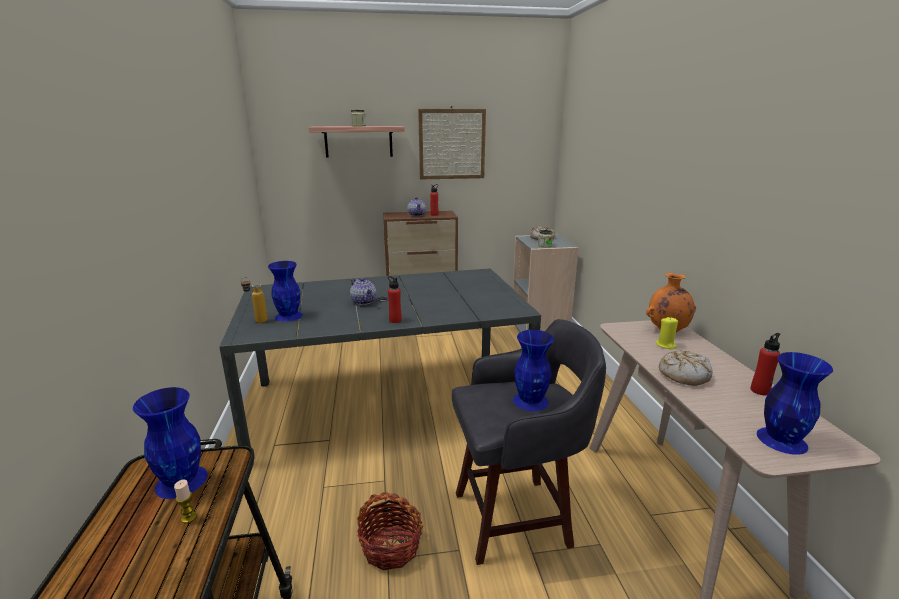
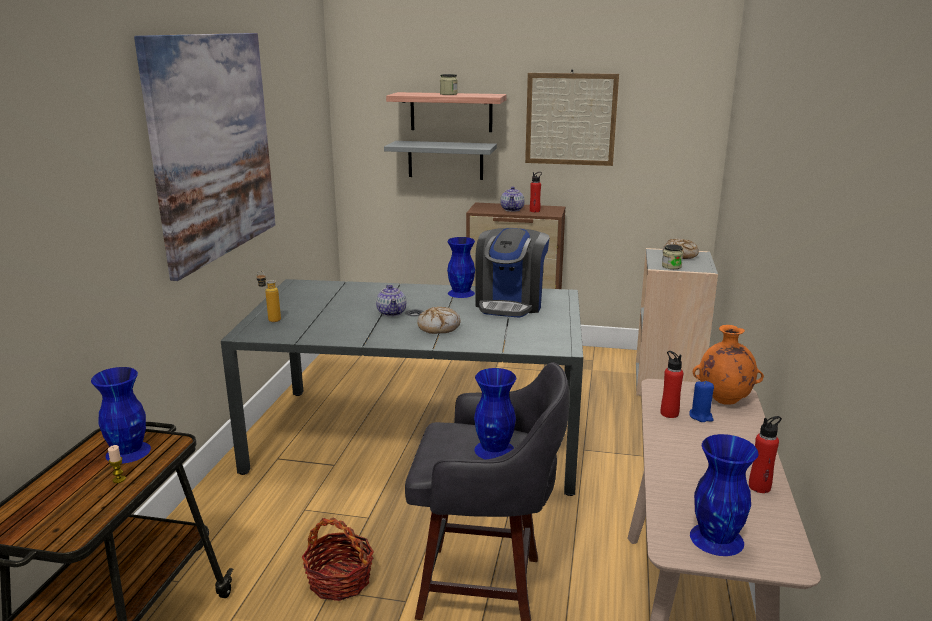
camera: 20 degrees right, 0 degrees up
(182, 162) = (213, 147): none -> picture
(289, 316) = (304, 318): blue vase -> blue vase (461, 293)
(356, 180) = (445, 160): none -> grey shelf
(395, 320) = (408, 339): red bottle -> red bottle (669, 413)
(451, 283) = (510, 303): none -> coffee machine
(666, 345) = (701, 416): yellow candle -> blue candle
(683, 374) = (682, 452): bread -> bread (439, 327)

